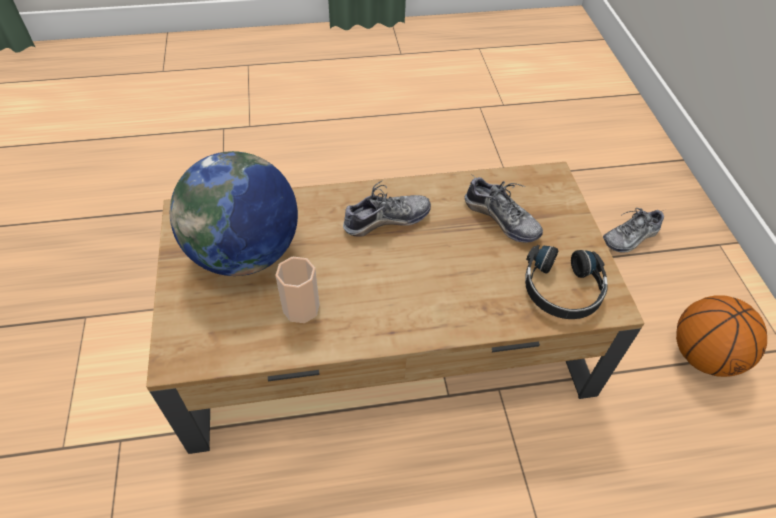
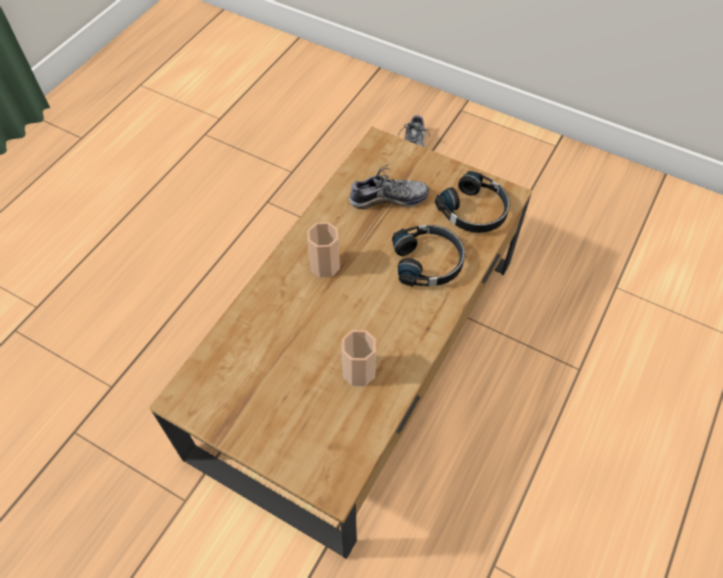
camera: 50 degrees left, 5 degrees up
(245, 253) = (270, 378): globe -> none
(386, 220) = (325, 265): shoe -> cup
(465, 289) = (428, 261): none -> black headphones
(703, 356) = (528, 188): basketball -> none

